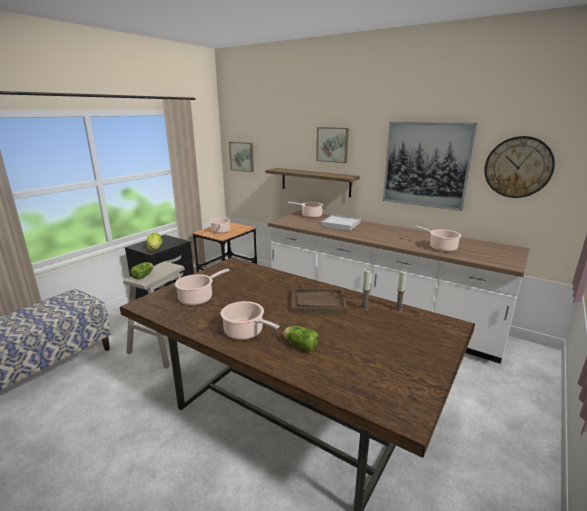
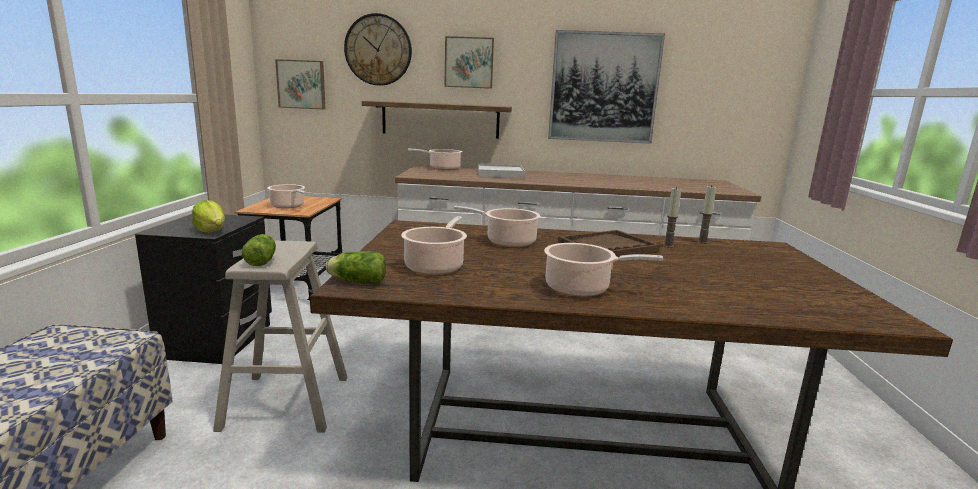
camera: 30 degrees left, 5 degrees down
(300, 345) = (672, 287): lettuce -> lettuce (356, 282)
(441, 248) = (652, 185): cooking pot -> cooking pot (507, 241)
(518, 167) = (709, 86): wall clock -> wall clock (378, 50)

